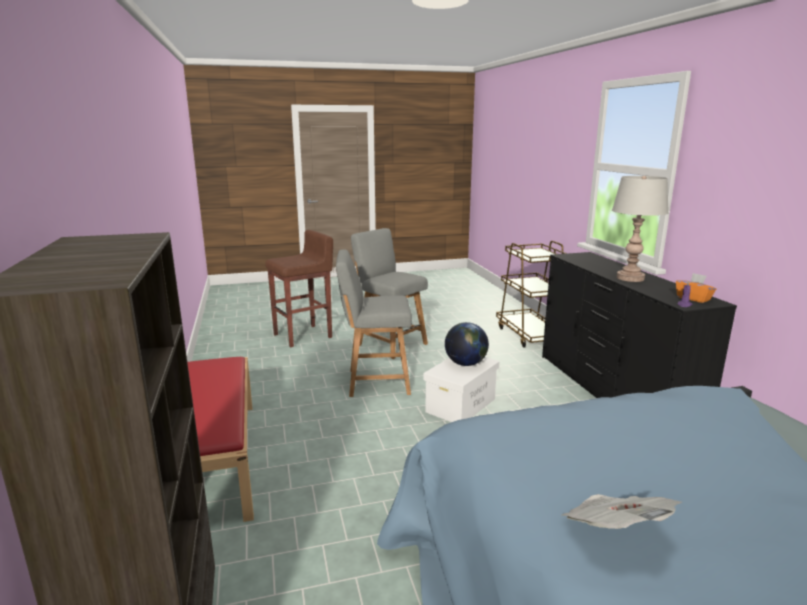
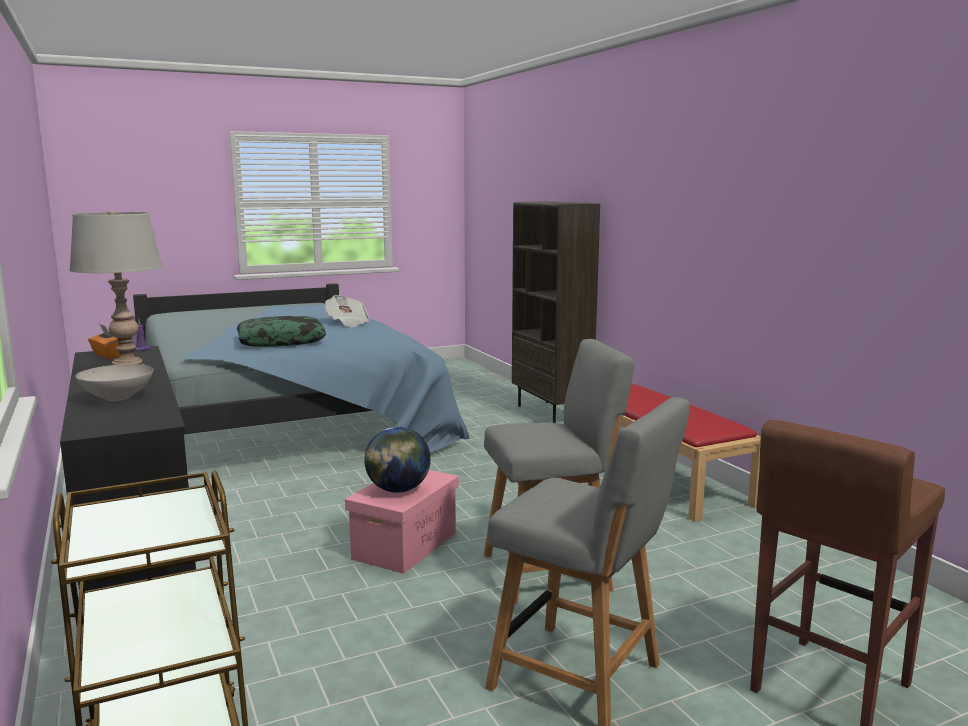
camera: 170 degrees right, 5 degrees down
(461, 405) = (405, 546): white storage box -> pink storage box
(607, 266) = (118, 397): none -> white bowl
(662, 428) = (281, 341): none -> pillow

